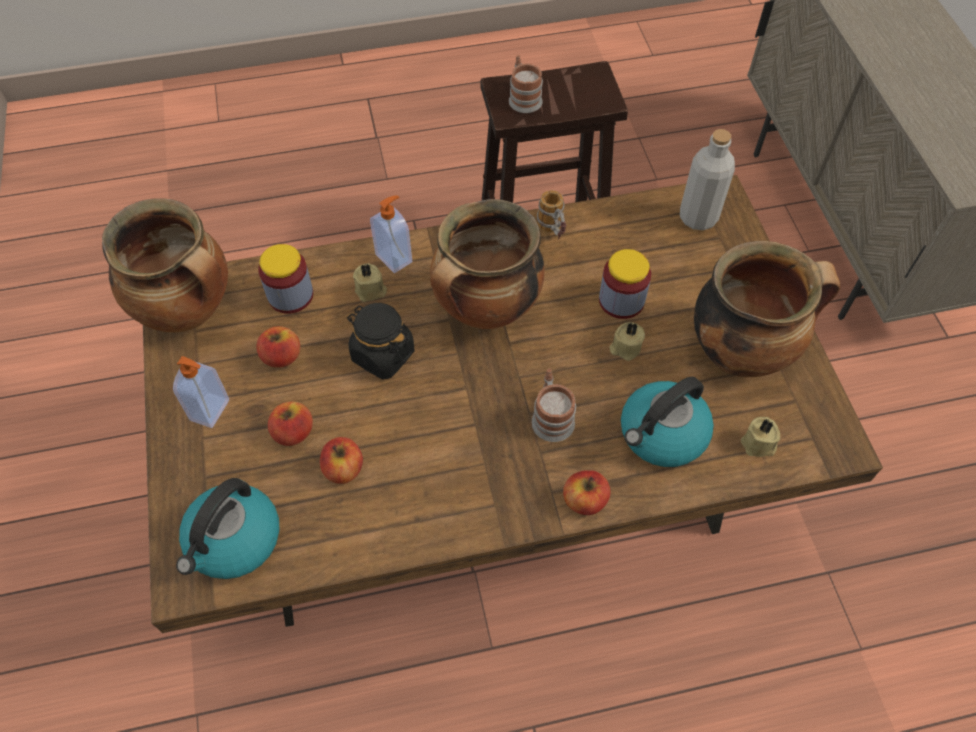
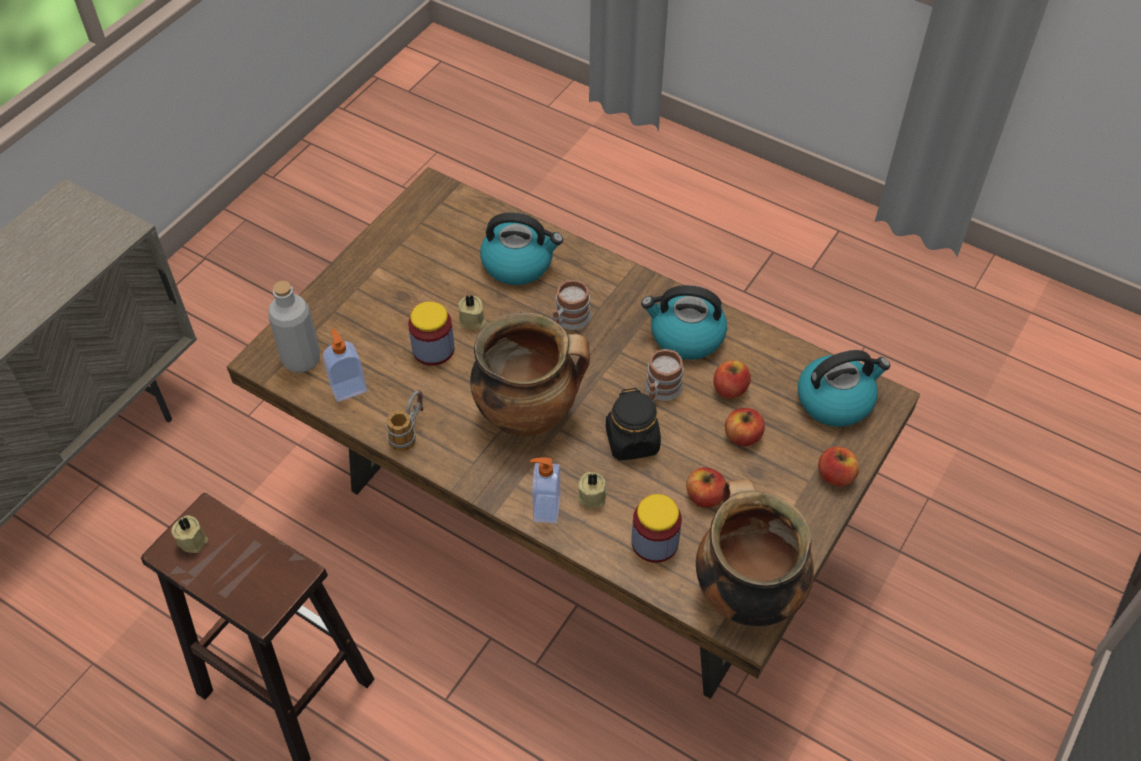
camera: 135 degrees left, 5 degrees down
(211, 410) = (788, 496): soap dispenser -> soap dispenser (348, 388)
(434, 490) = (685, 336): none -> kettle
(523, 98) = (260, 581): mug -> mug (660, 391)
(585, 501) = (605, 268): apple -> apple (835, 476)
(741, 351) = (408, 266): cooking pot -> none
(758, 445) = (474, 220): beige candle -> beige candle (193, 539)

